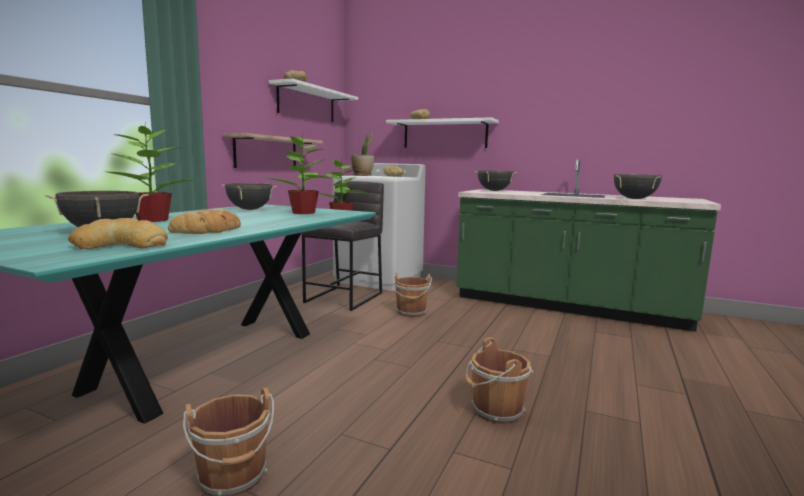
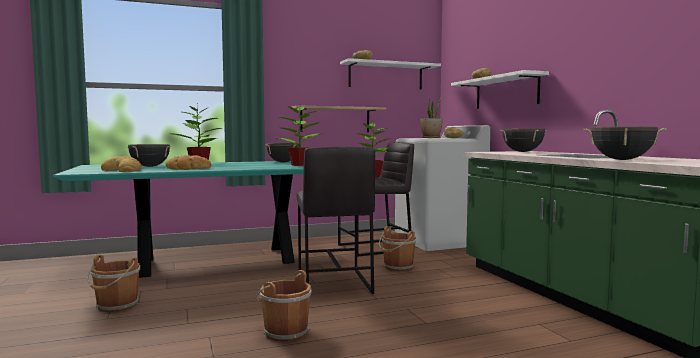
camera: 45 degrees right, 5 degrees down
(403, 345) = (333, 283): none -> grey stool

